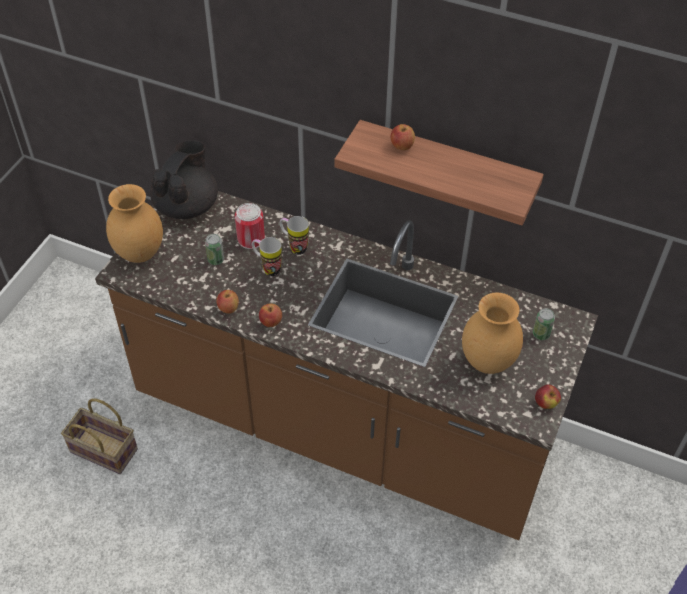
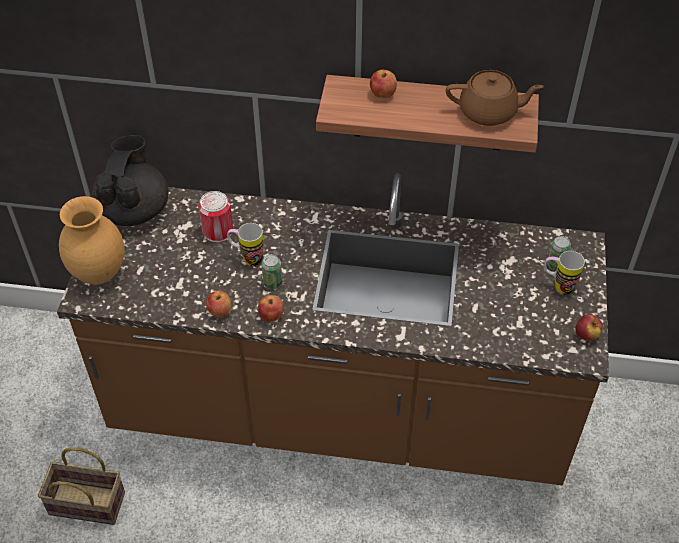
camera: 15 degrees left, 0 degrees up
(216, 260) = (187, 262): can -> can (272, 283)
(294, 247) = (268, 229): mug -> mug (558, 286)
(487, 363) = (513, 307): brown vase -> none
(491, 181) = (489, 112): none -> brown teapot

